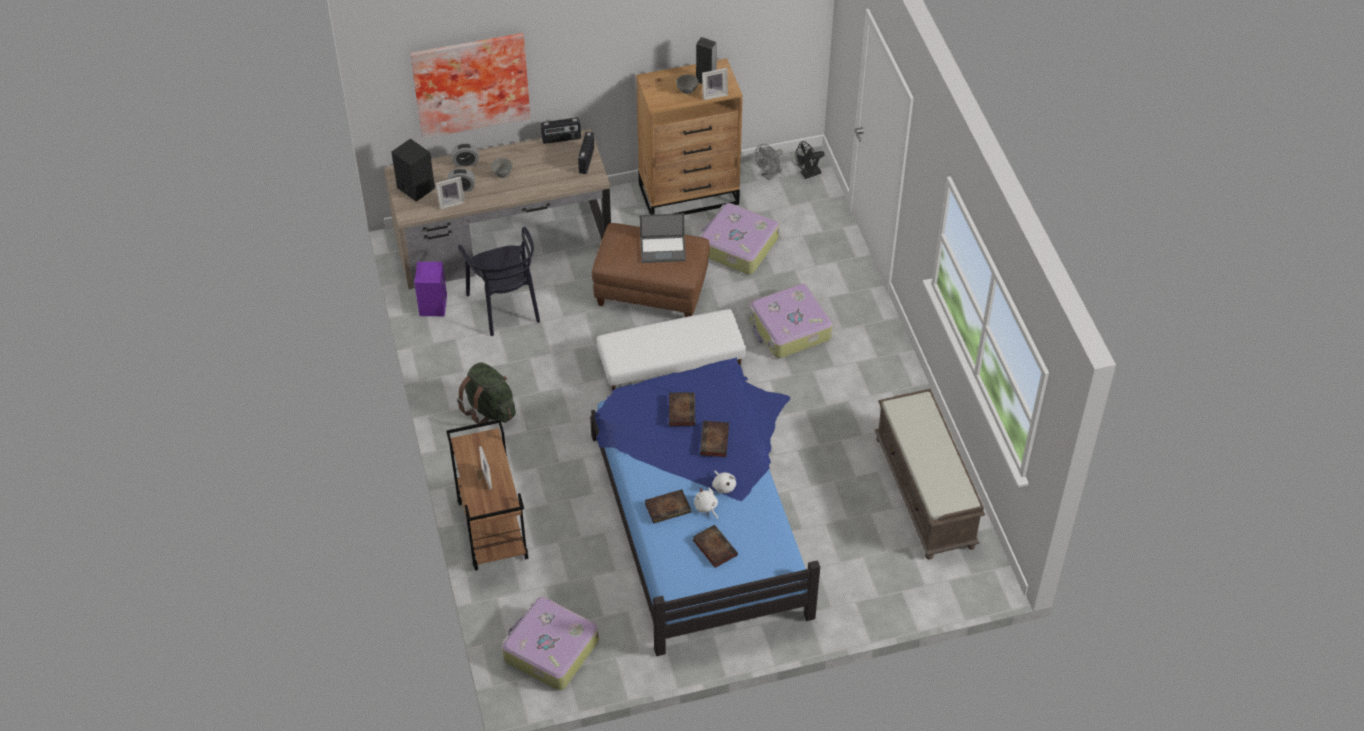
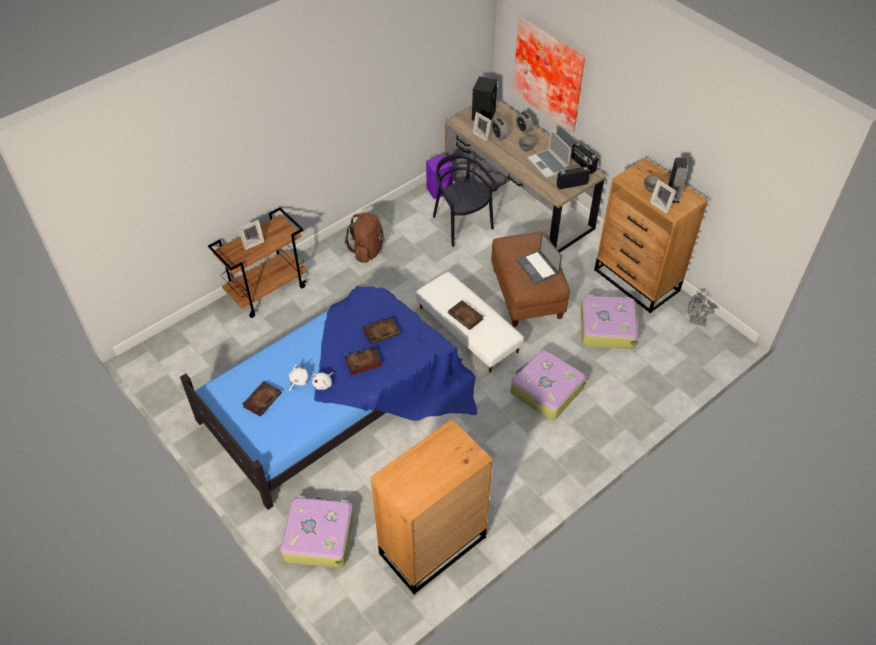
camera: 65 degrees right, 0 degrees up
(489, 409) = (368, 250): green backpack -> brown backpack
(505, 306) = (461, 224): black chair -> black chair turned 105 degrees clockwise
(541, 166) = (548, 164): none -> laptop
(550, 650) = (179, 358): suitcase -> suitcase (318, 536)
(668, 507) = (288, 359): book -> book (466, 317)
(808, 174) = (715, 344): black fan -> none
(926, 493) = (431, 546): brown bench -> brown dresser

